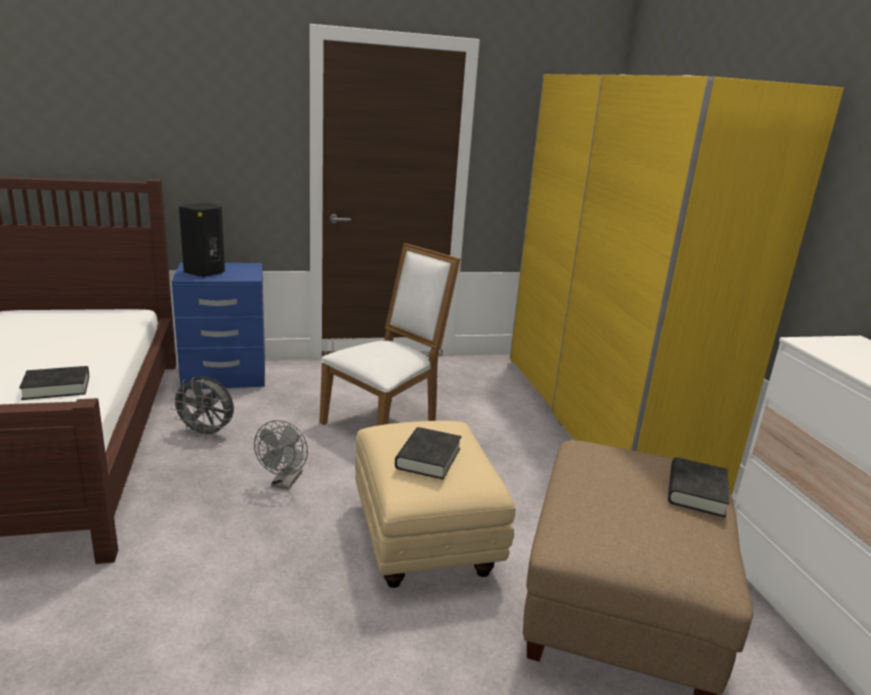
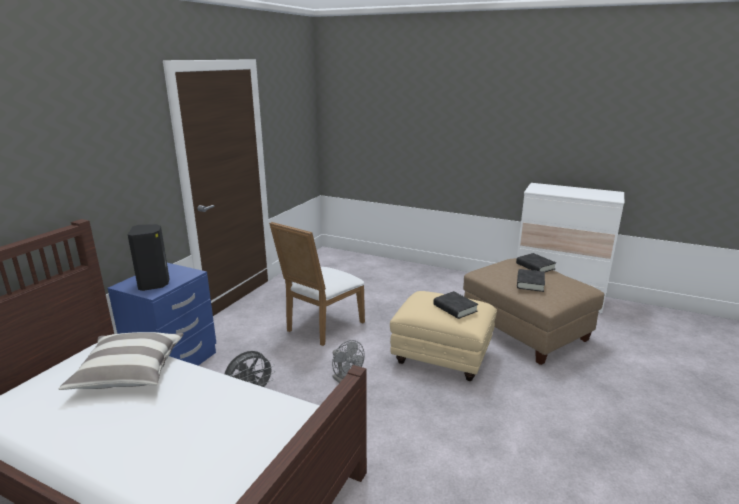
camera: 50 degrees left, 0 degrees up
(56, 387) = (222, 406): black book -> black book (530, 283)
(92, 334) = (129, 373): none -> pillow
(386, 422) = (321, 327): white chair -> white chair turned 135 degrees counterclockwise
(600, 417) = (390, 271): yellow wardrobe -> none

